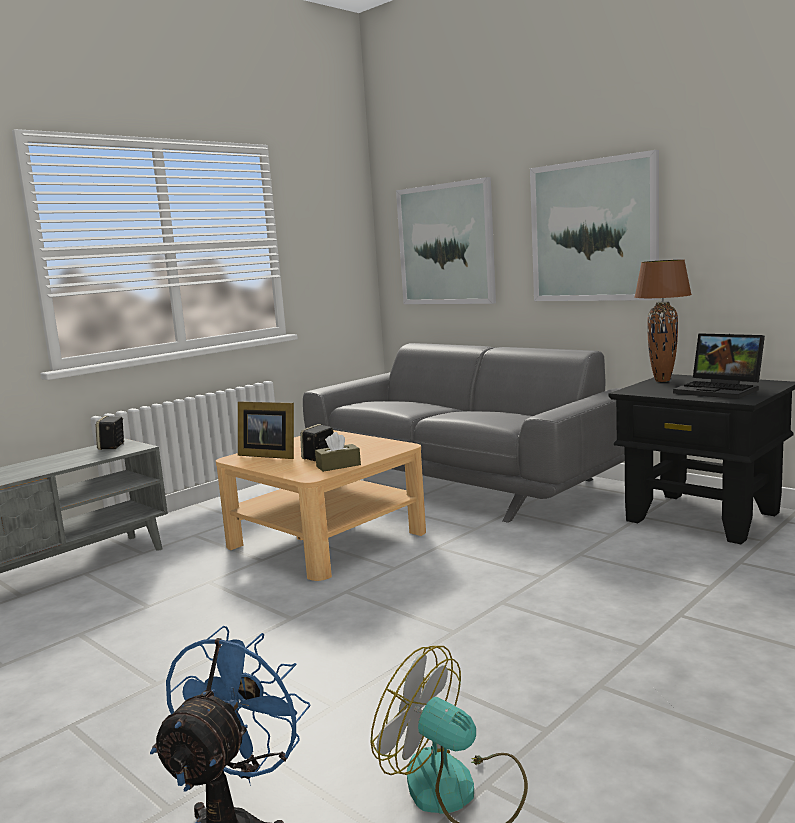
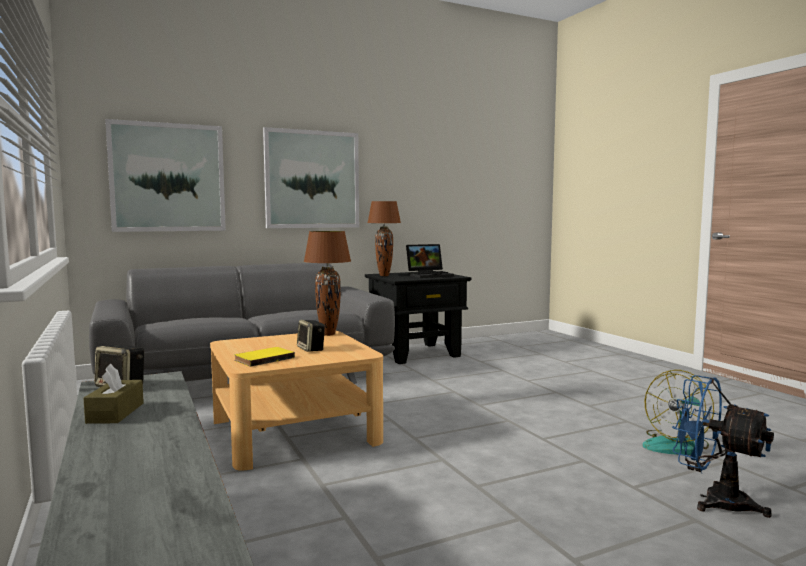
camera: 70 degrees left, 5 degrees down
(268, 455) = (263, 359): picture frame -> yellow book
(338, 466) = (350, 347): brown tissue box -> brown tissue box (115, 413)
(395, 447) = (329, 334): none -> brown table lamp

